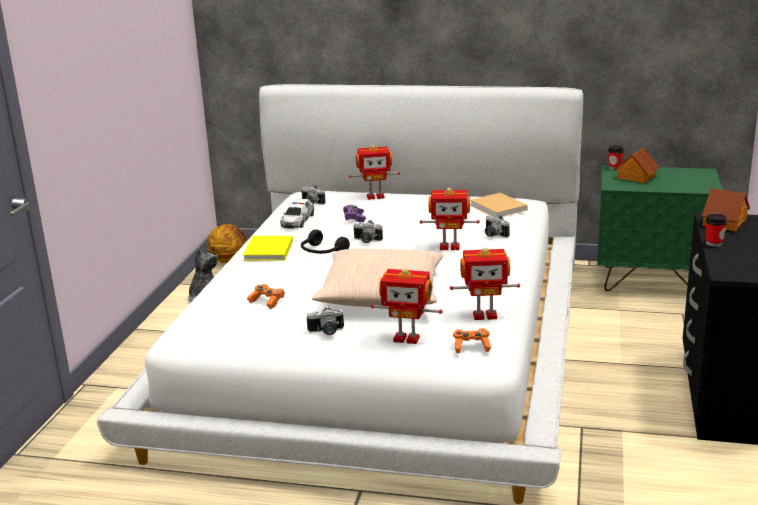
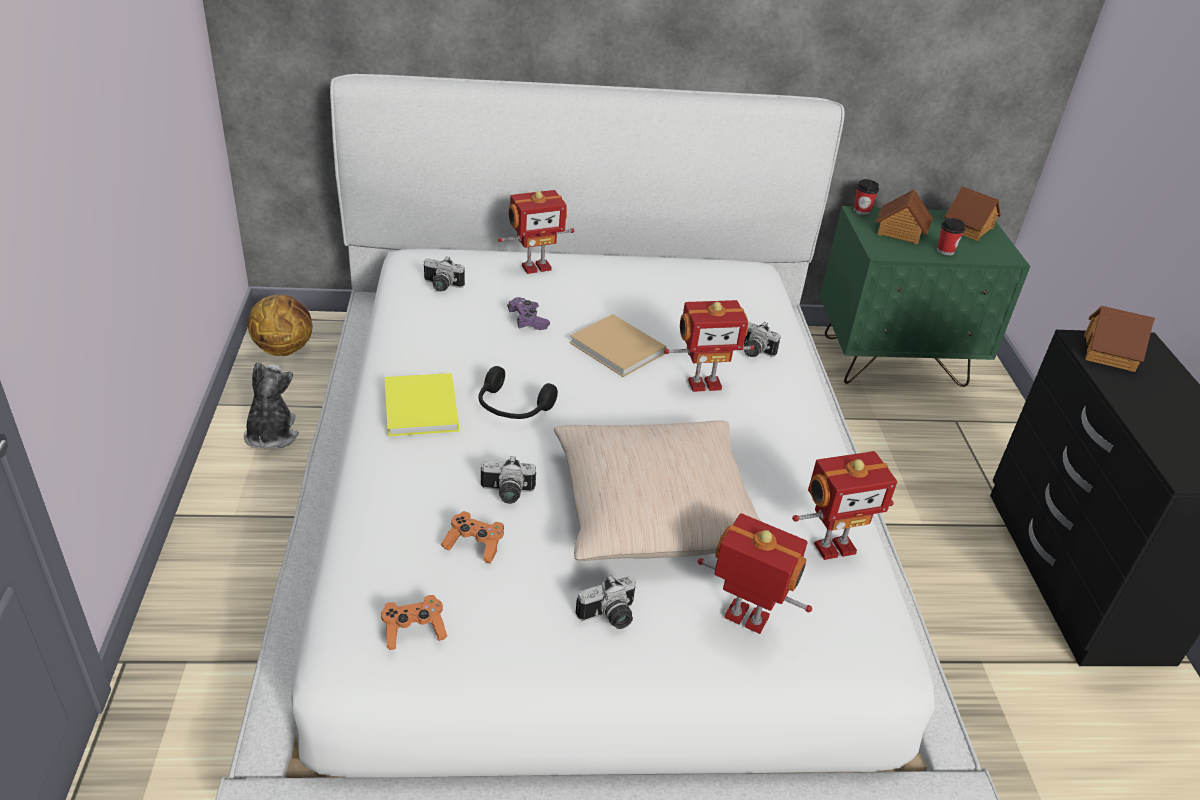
camera: 20 degrees left, 15 degrees up
(297, 220) = (437, 329): toy car -> none
(366, 241) = (571, 375): camera -> camera (506, 493)
(407, 338) = (745, 619): toy robot -> toy robot turned 150 degrees counterclockwise
(471, 347) = (852, 629): orange game controller -> orange game controller (414, 630)
(499, 208) = (730, 289): beige book -> beige book (619, 349)
(692, 176) = (969, 228): none -> toy house
(714, 243) = (1126, 402): cup -> cup (945, 251)

